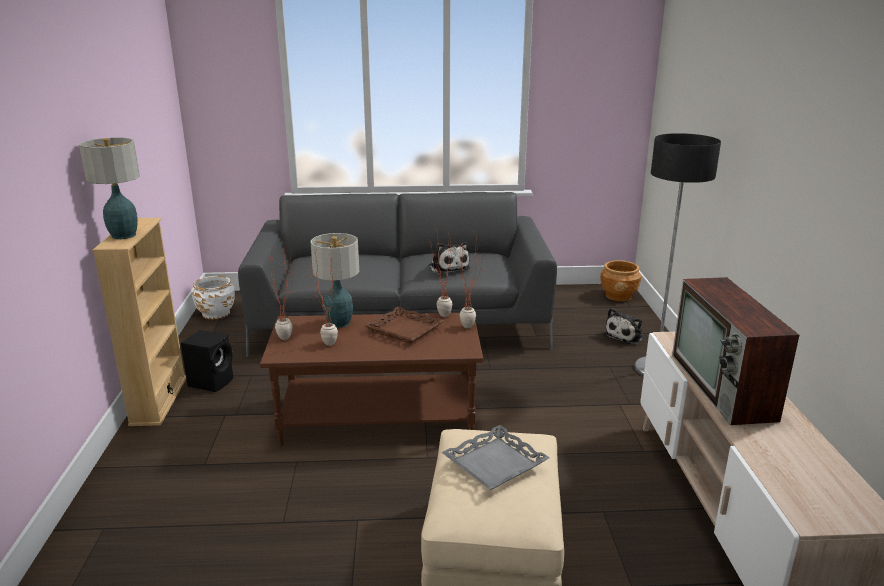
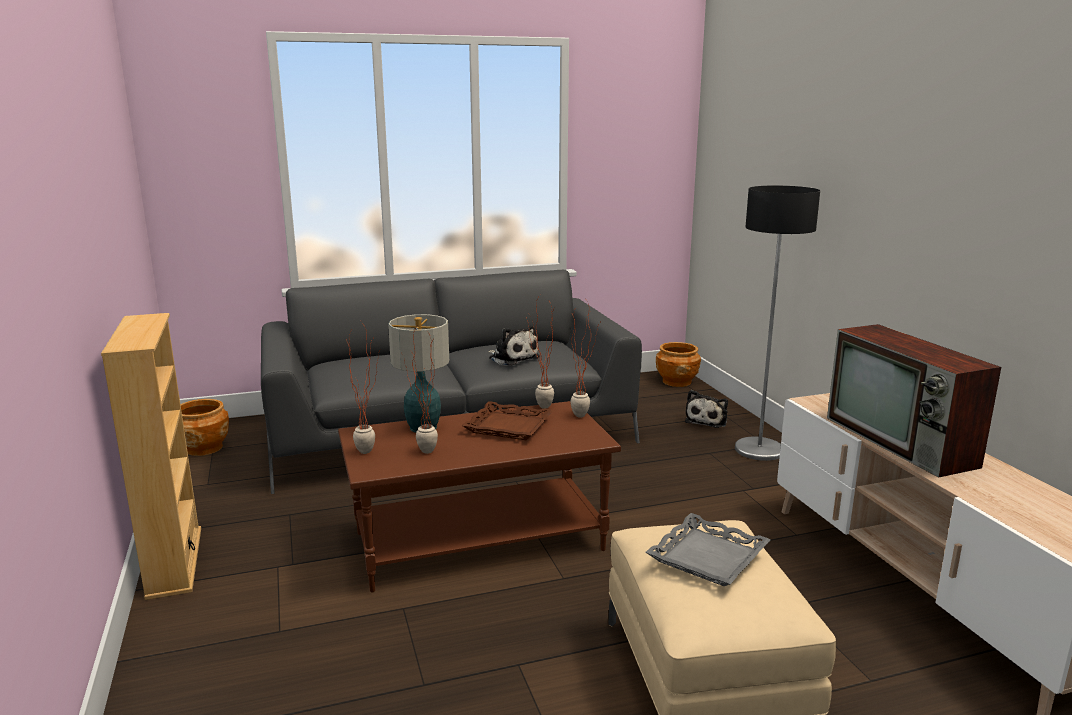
camera: 15 degrees left, 5 degrees down
(124, 235) = (136, 334): table lamp -> none
(212, 382) = (239, 529): black speaker -> none
(216, 313) = (204, 448): white planter -> brown planter

